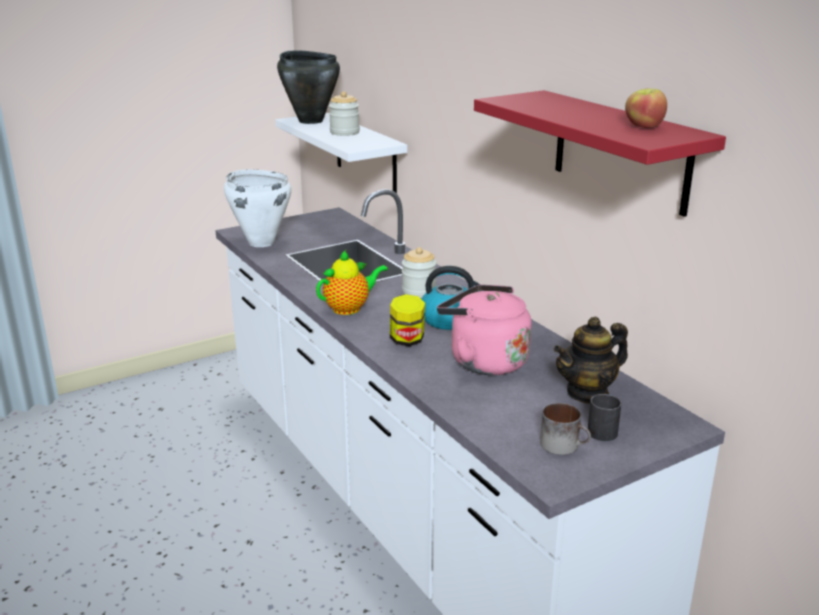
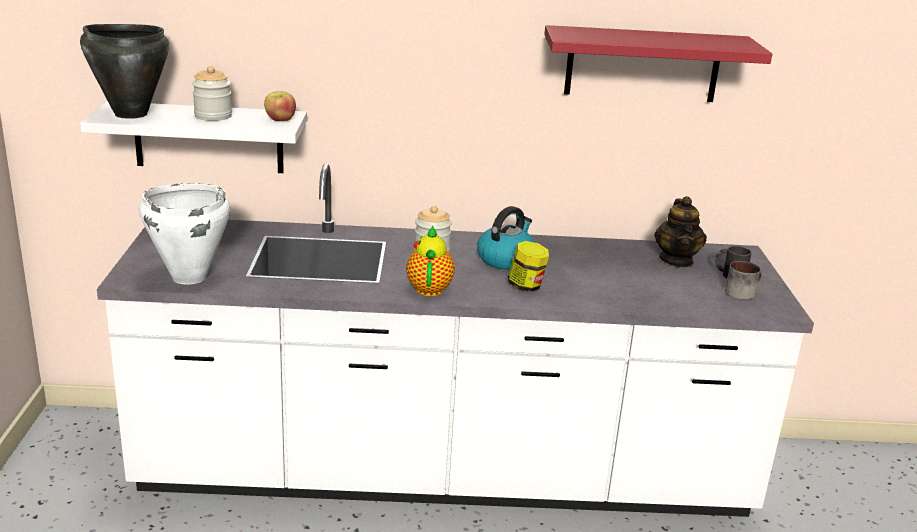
camera: 60 degrees left, 0 degrees up
(484, 361) = (594, 273): pink kettle -> none
(643, 126) = (706, 39): apple -> apple (280, 120)

